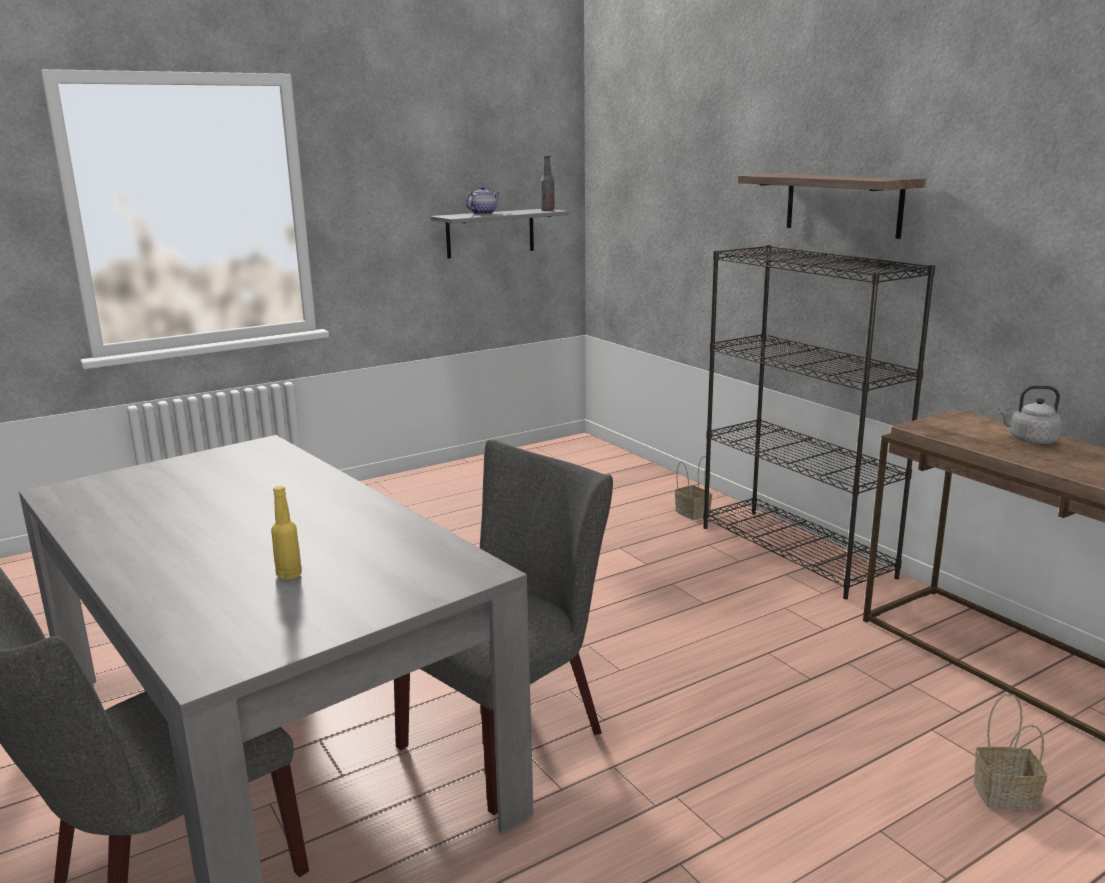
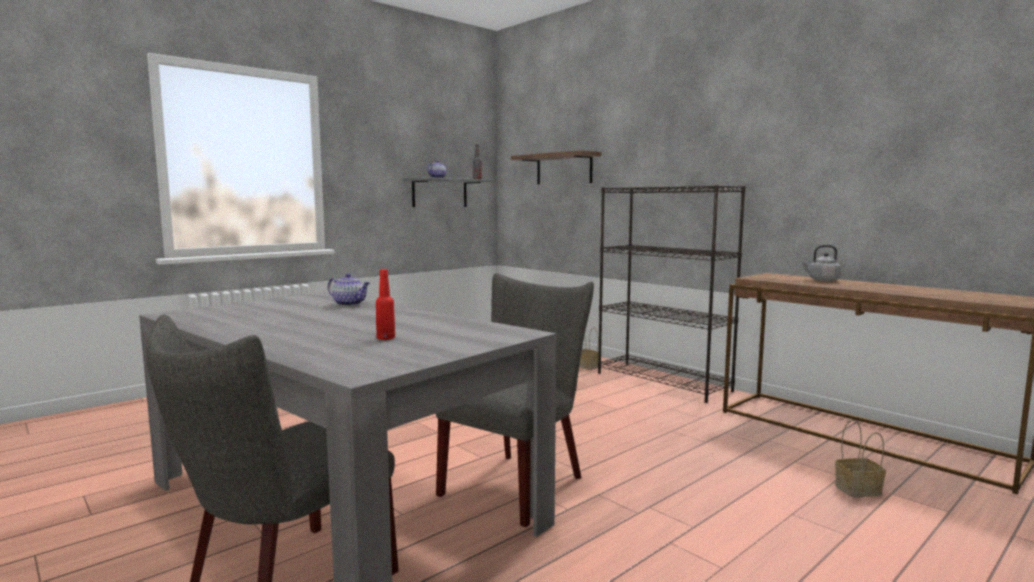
camera: 10 degrees left, 10 degrees down
(289, 575) = (385, 338): yellow bottle -> red bottle
(292, 474) = (350, 304): none -> teapot
(843, 204) = (680, 158): shelf -> shelf (564, 169)

